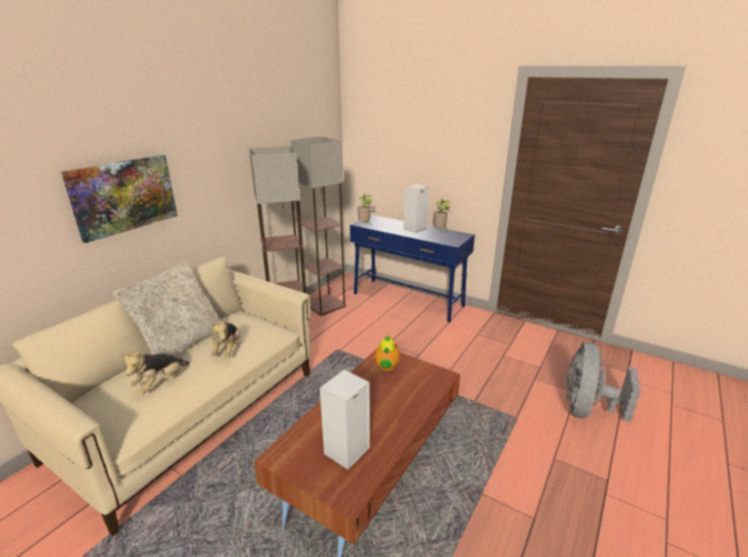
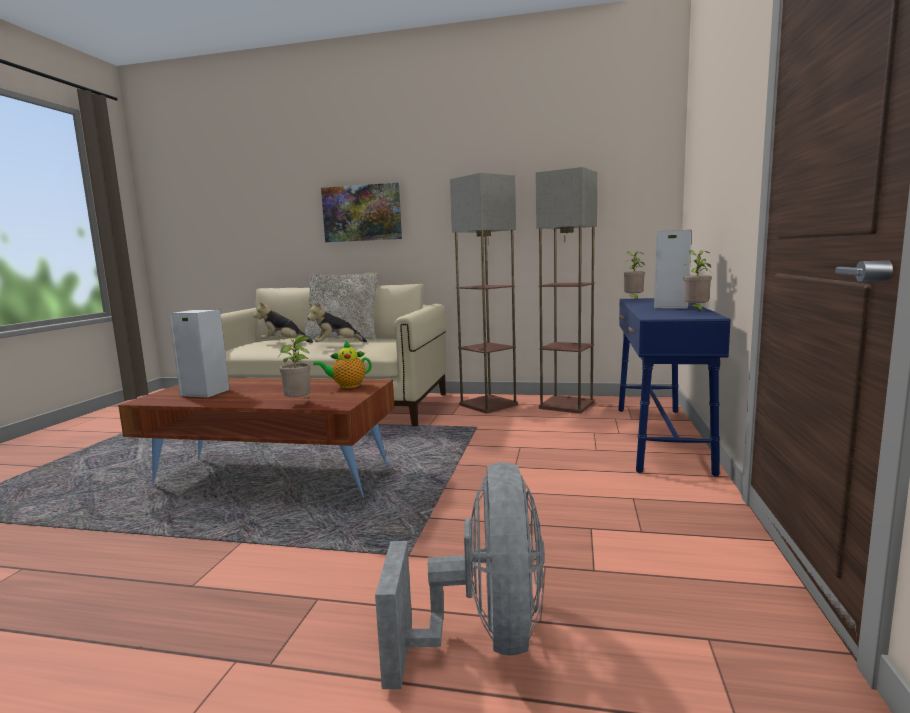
camera: 70 degrees right, 15 degrees down
(429, 393) = (299, 403): none -> potted plant
(587, 409) = (484, 637): grey fan -> grey fan turned 90 degrees clockwise

